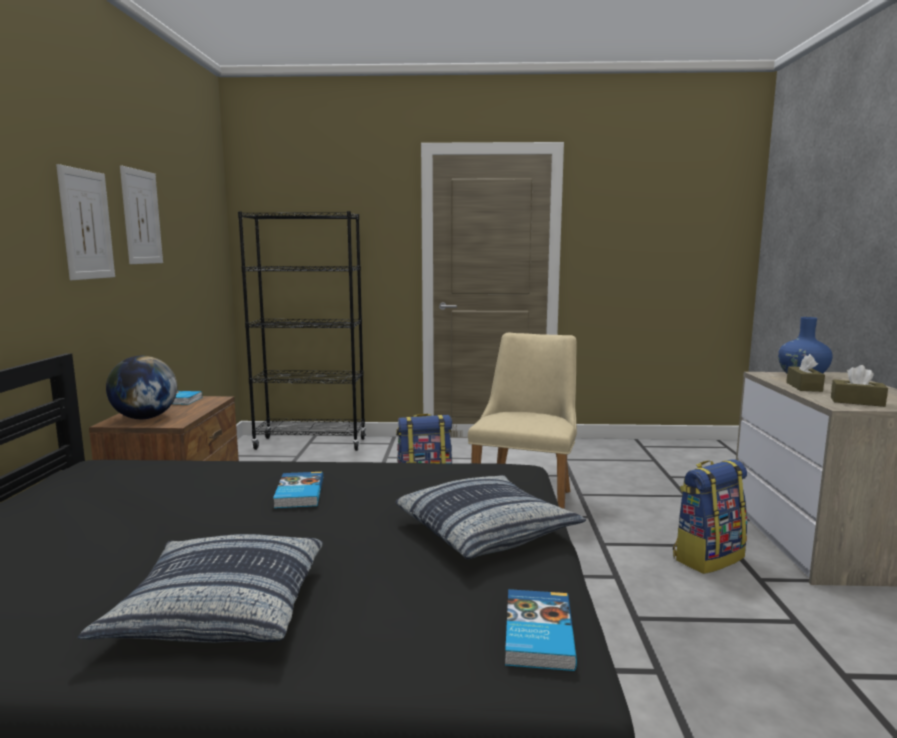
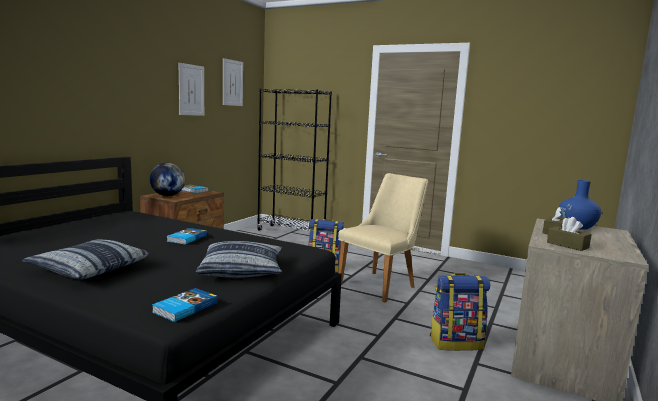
camera: 25 degrees right, 0 degrees up
(86, 224) = (151, 93): picture -> picture (232, 83)

